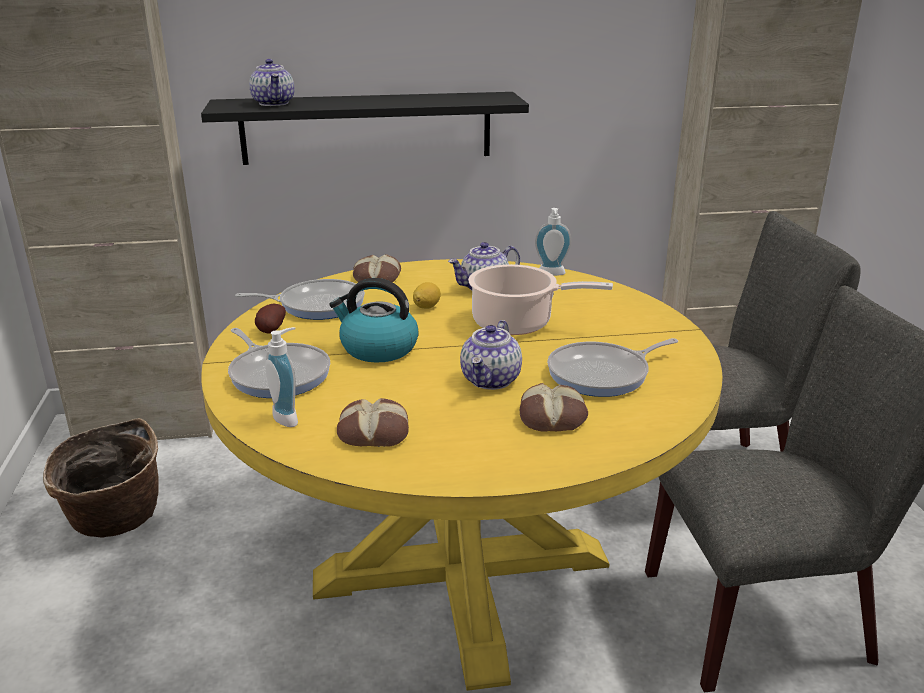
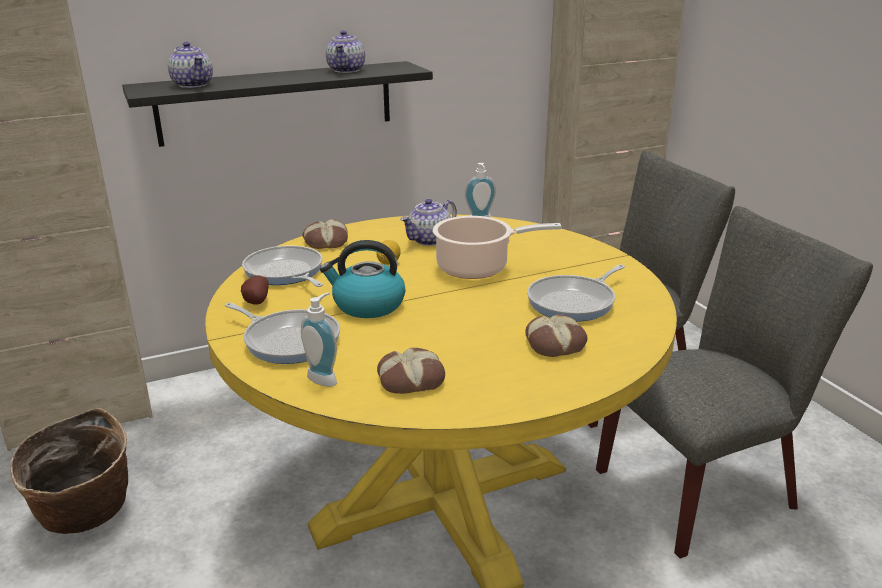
camera: 15 degrees left, 0 degrees up
(317, 305) = (285, 273): frying pan -> frying pan turned 105 degrees counterclockwise
(491, 380) = (485, 320): teapot -> teapot (347, 70)

